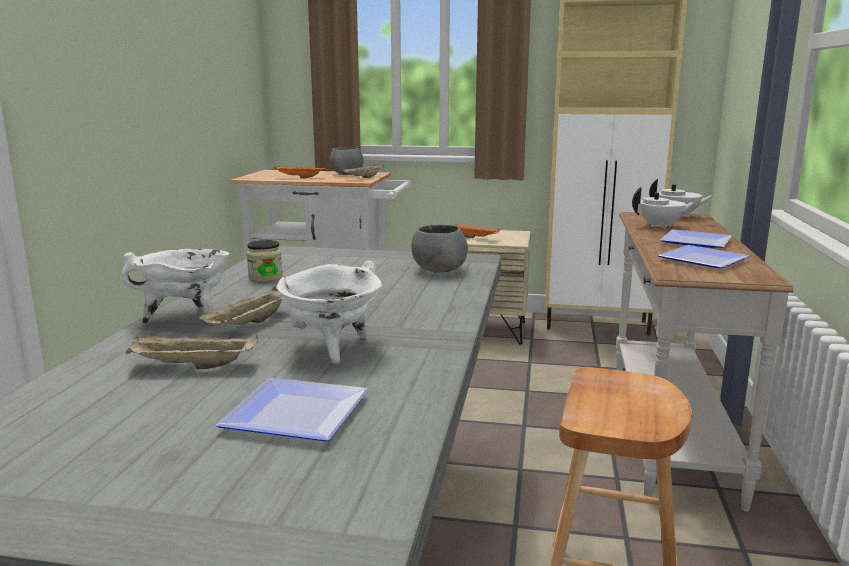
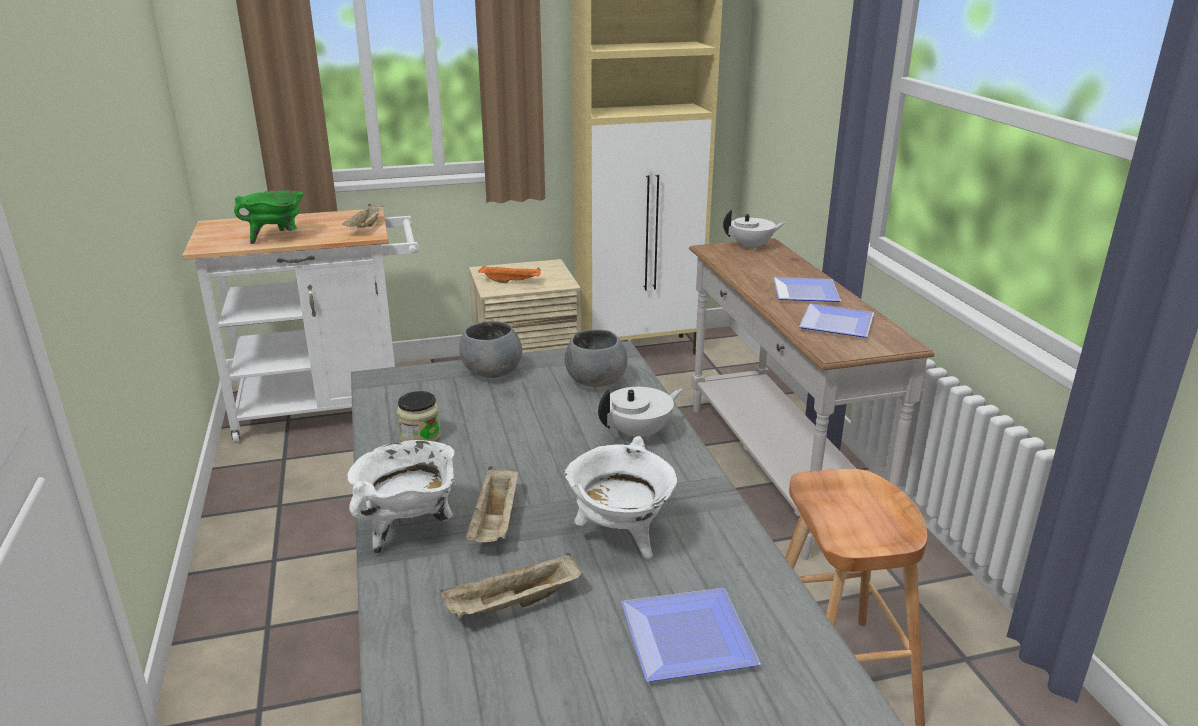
camera: 25 degrees left, 10 degrees up
(298, 178) = (277, 238): orange tray -> green cooking pot
(347, 174) = (332, 220): grey bowl -> grey bowl (492, 372)
(661, 226) = (752, 268): white teapot -> white teapot (640, 433)

